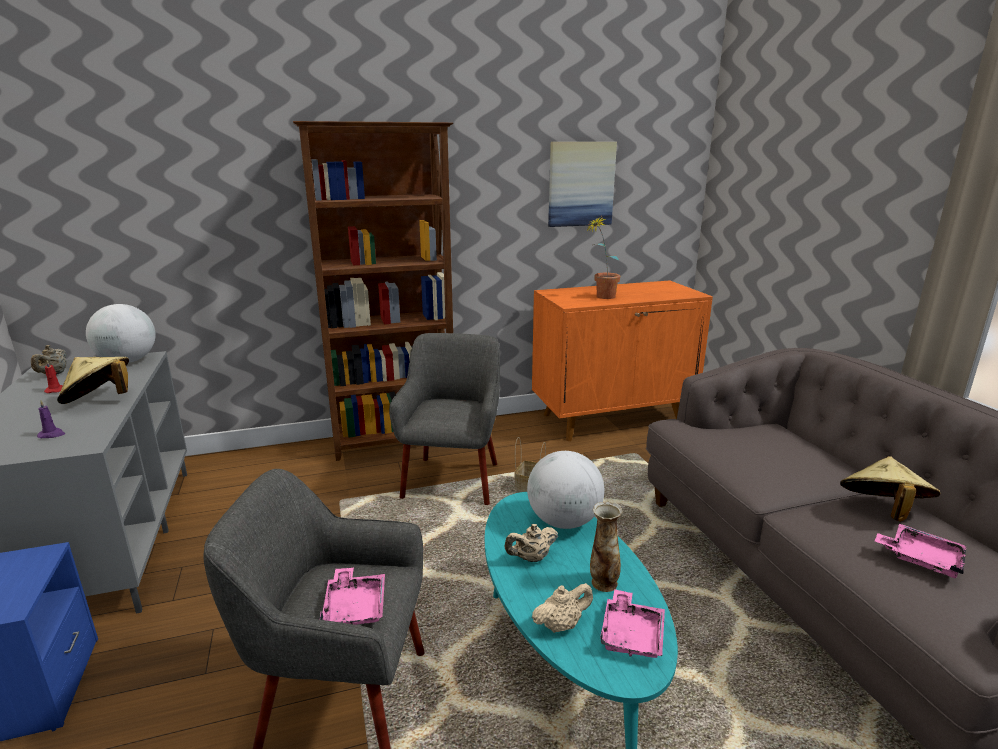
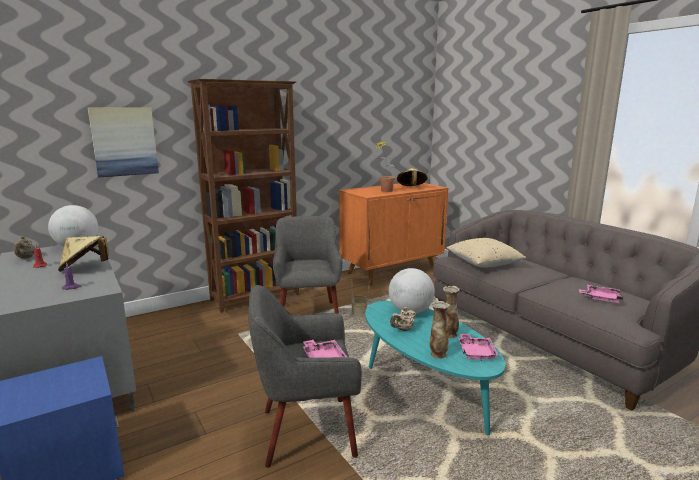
camera: 15 degrees left, 5 degrees down
(561, 625) = (438, 354): beige teapot -> vase
(580, 184) = (363, 121): picture -> picture (124, 141)
(727, 444) = (484, 264): none -> beige pillow
(882, 511) = (574, 283): beige hat -> beige hat (411, 188)

